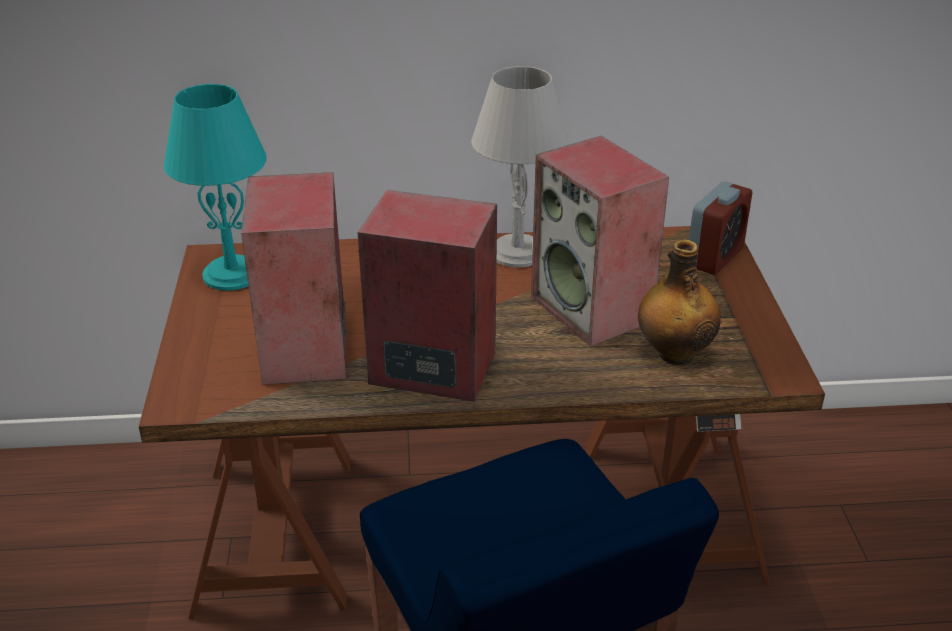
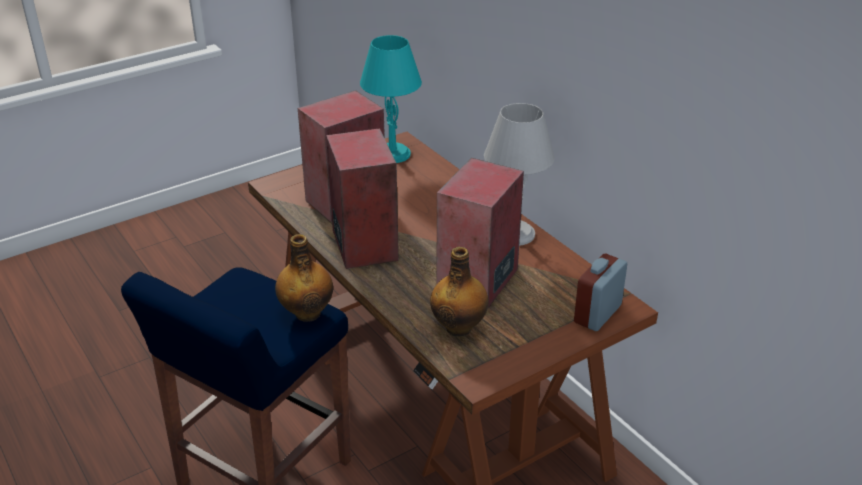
camera: 60 degrees right, 0 degrees up
(549, 469) = (307, 312): none -> bottle
(714, 257) = (597, 314): alarm clock -> alarm clock turned 120 degrees clockwise

